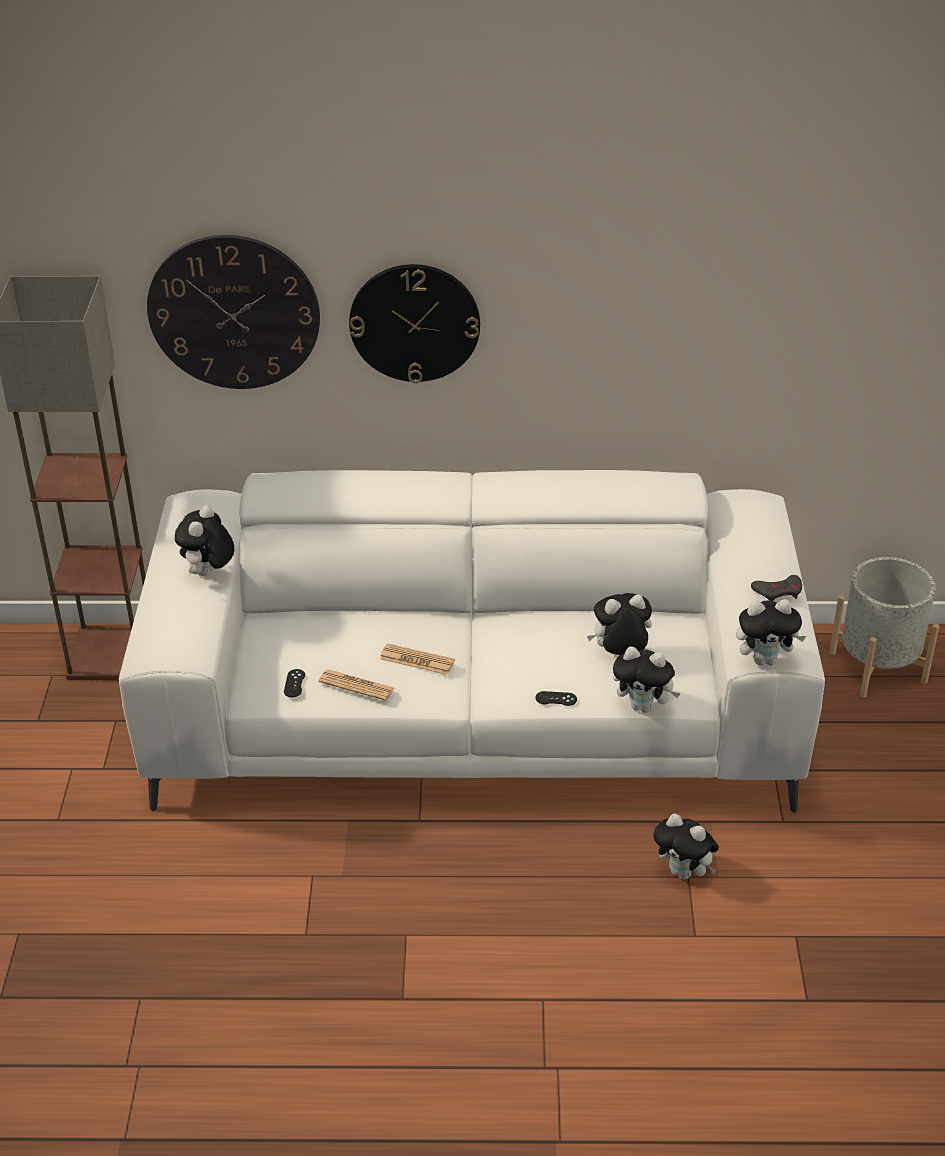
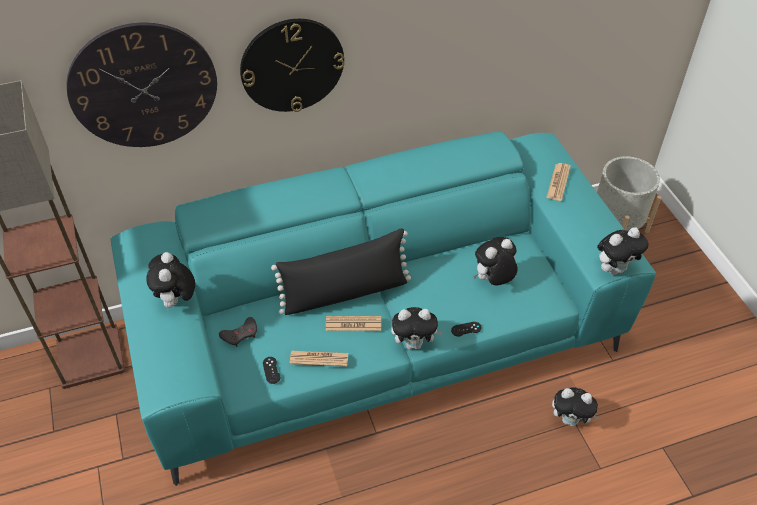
camera: 20 degrees left, 10 degrees up
(425, 626) = (345, 292): none -> black pillow
(474, 718) = (377, 337): white sofa -> turquoise sofa
(643, 706) = (527, 318): plush toy -> plush toy (414, 344)
(749, 550) = (558, 182): none -> newspaper
(778, 592) = (594, 211): grey game controller -> grey game controller (240, 334)

